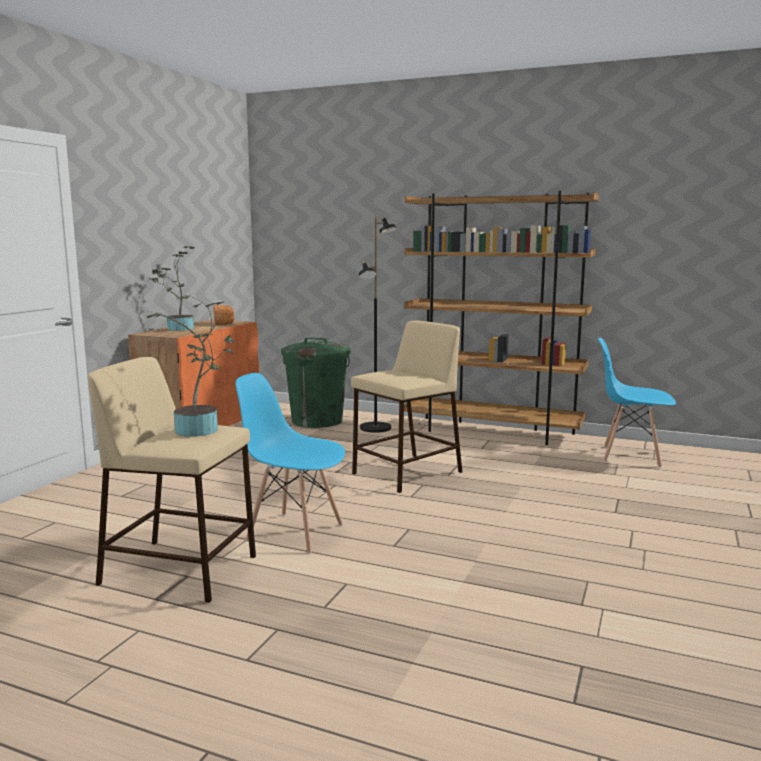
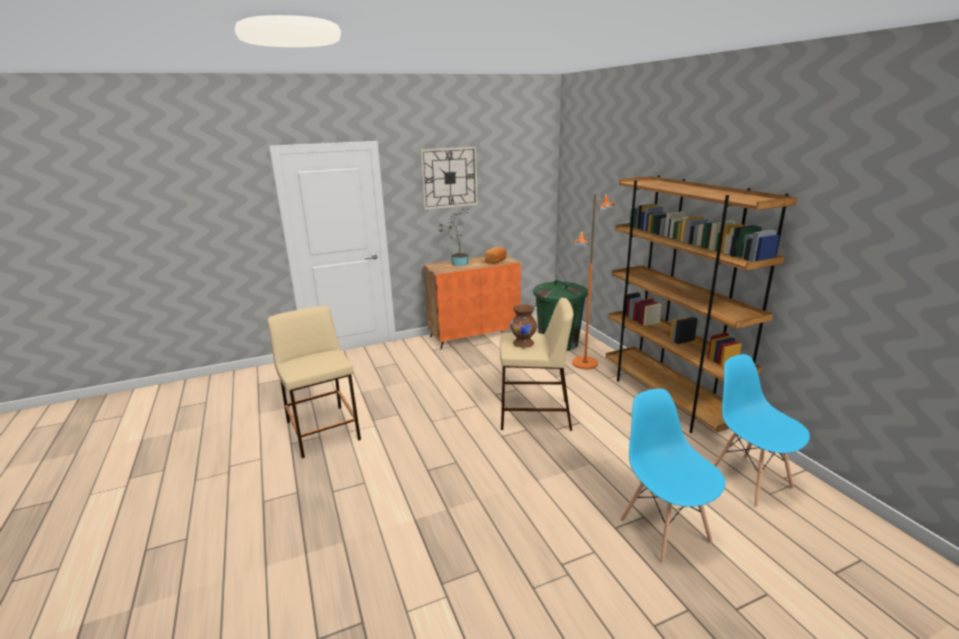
camera: 45 degrees right, 10 degrees up
(150, 206) = (449, 178): none -> wall clock
(201, 431) = (320, 361): potted plant -> none
(294, 532) = (401, 432): blue chair -> blue chair (664, 530)
(376, 428) = (585, 363): black floor lamp -> orange floor lamp
(401, 375) = (523, 343): none -> brown vase

